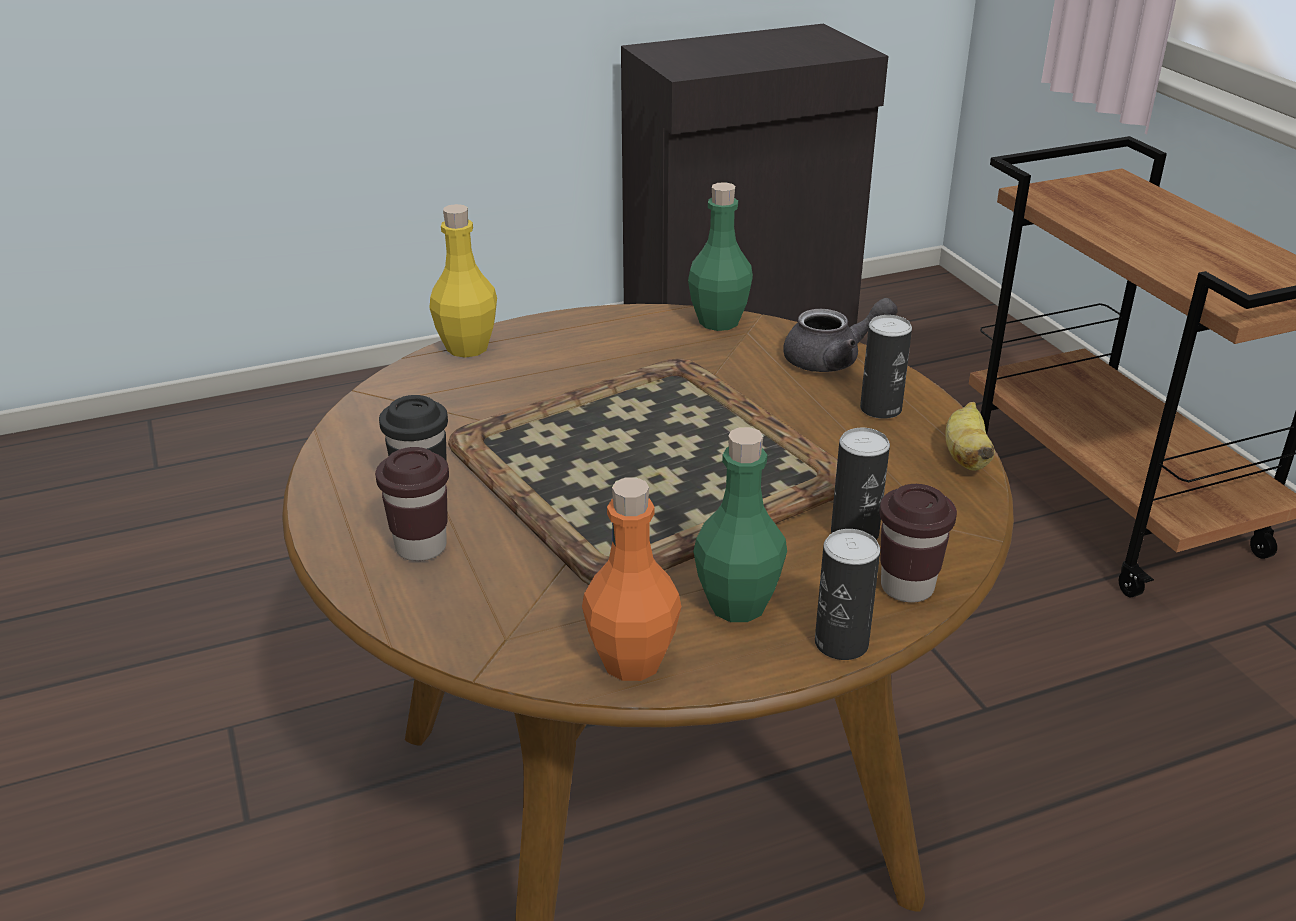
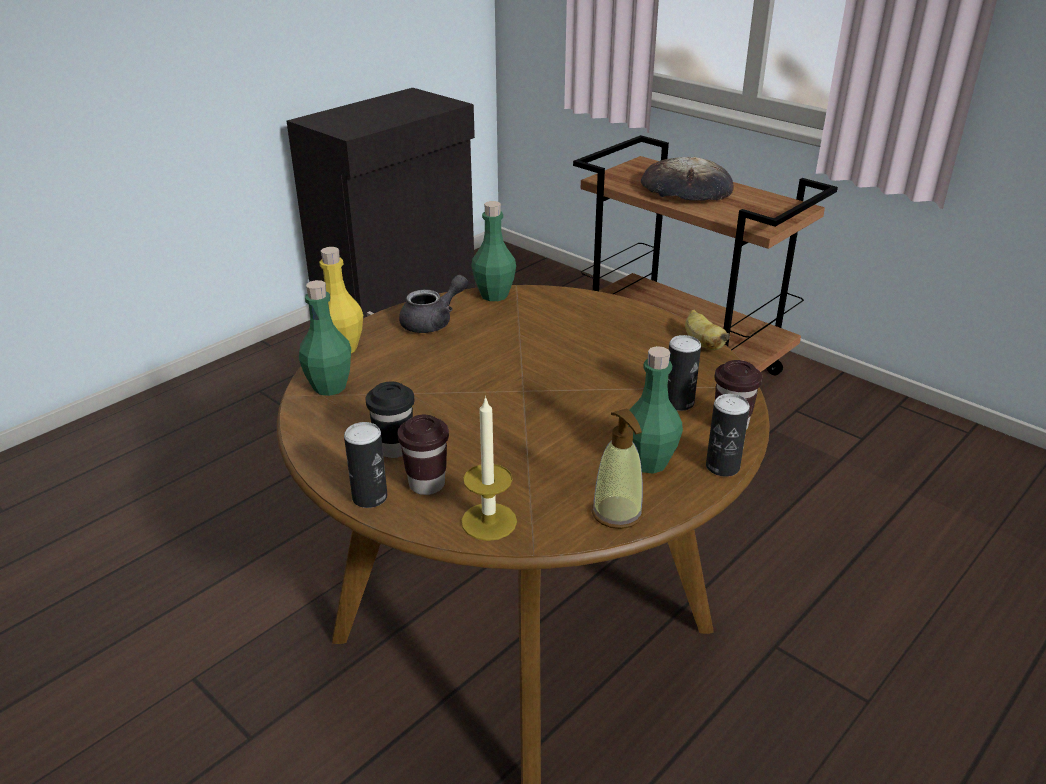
camera: 25 degrees left, 0 degrees up
(412, 392) = (330, 387): none -> green bottle
(455, 619) = (489, 521): none -> candle
(632, 661) = (617, 513): orange bottle -> soap dispenser
(642, 465) = (523, 395): tray -> none
(833, 359) = (582, 303): grey teapot -> grey teapot (433, 322)
(880, 409) = (633, 327): can -> can (370, 497)
(1156, 228) = (686, 189): none -> bread

